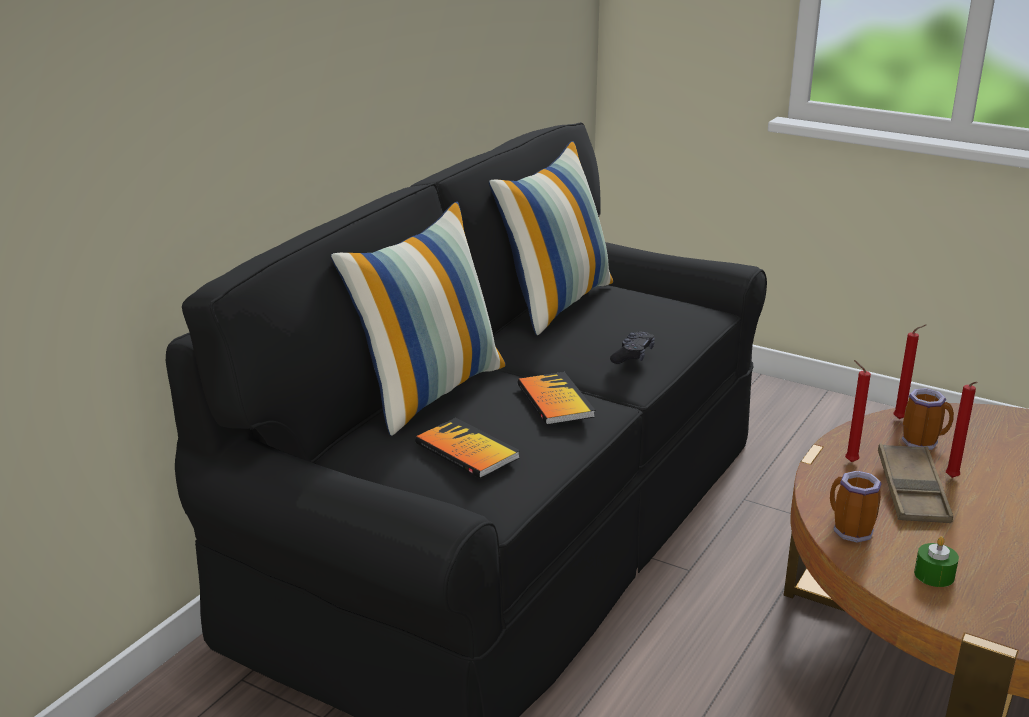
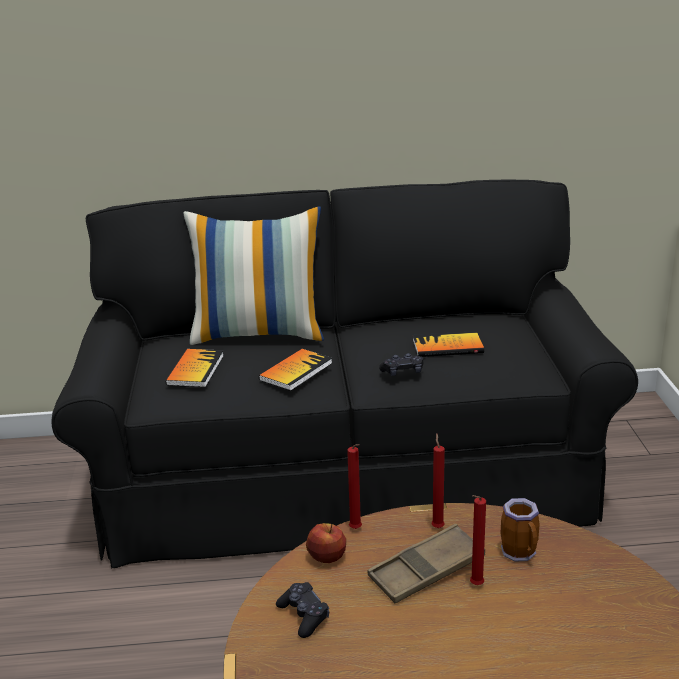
camera: 55 degrees right, 0 degrees up
(555, 302) = (446, 320): pillow -> none
(612, 320) = (447, 346): none -> book
(848, 531) = (326, 557): mug -> apple
(901, 419) = (549, 531): red candle -> red candle (356, 530)
(934, 575) = (304, 616): green candle -> black game controller

